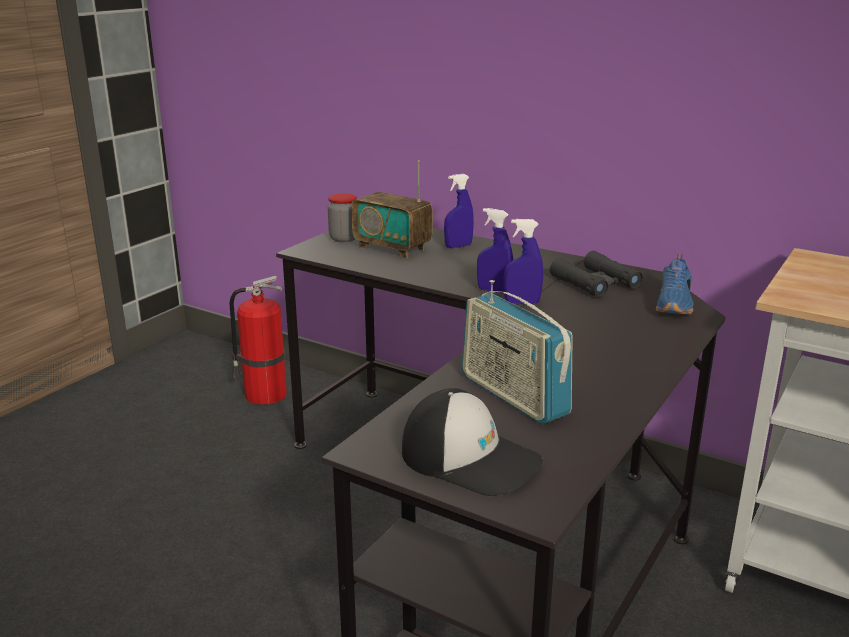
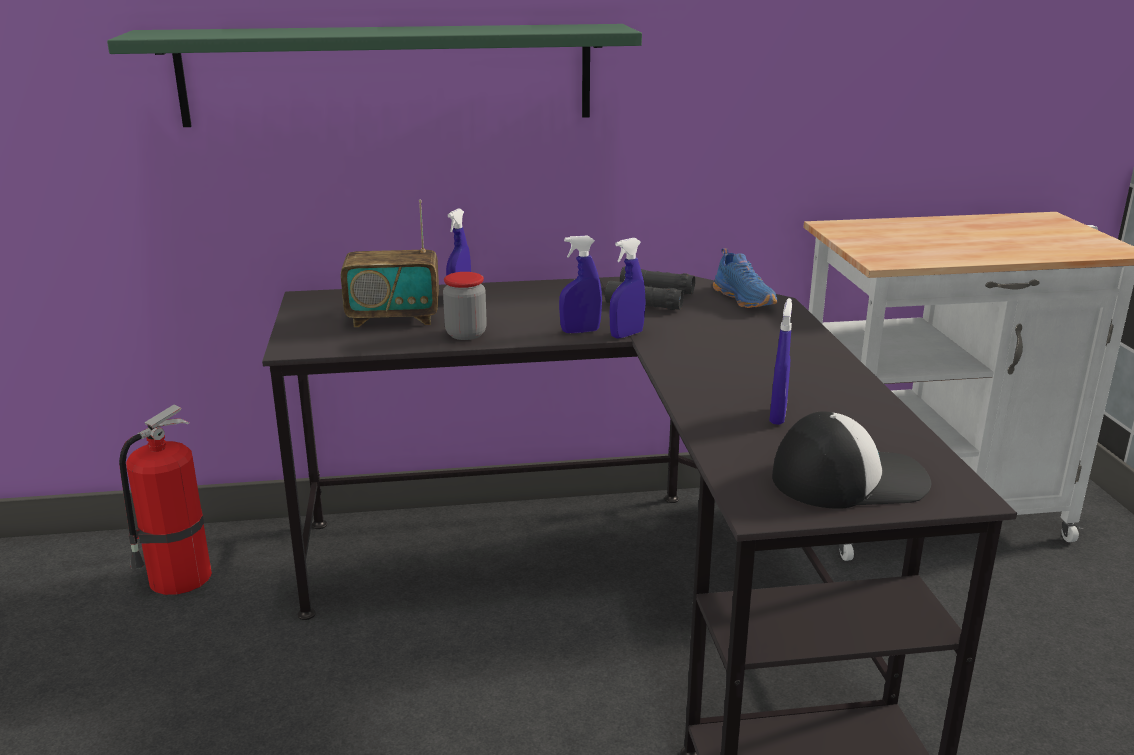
camera: 40 degrees left, 0 degrees up
(344, 238) = (315, 323): jar -> jar (466, 334)
(445, 61) = (388, 75): none -> green shelf
(513, 395) = (777, 416): radio -> blue spray bottle

